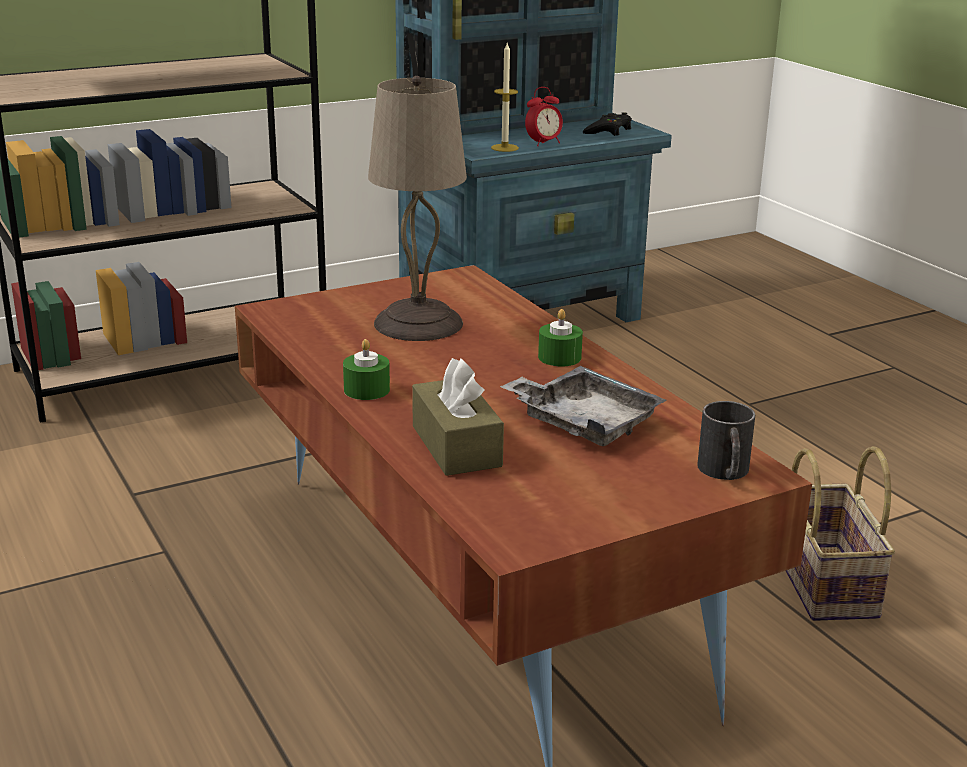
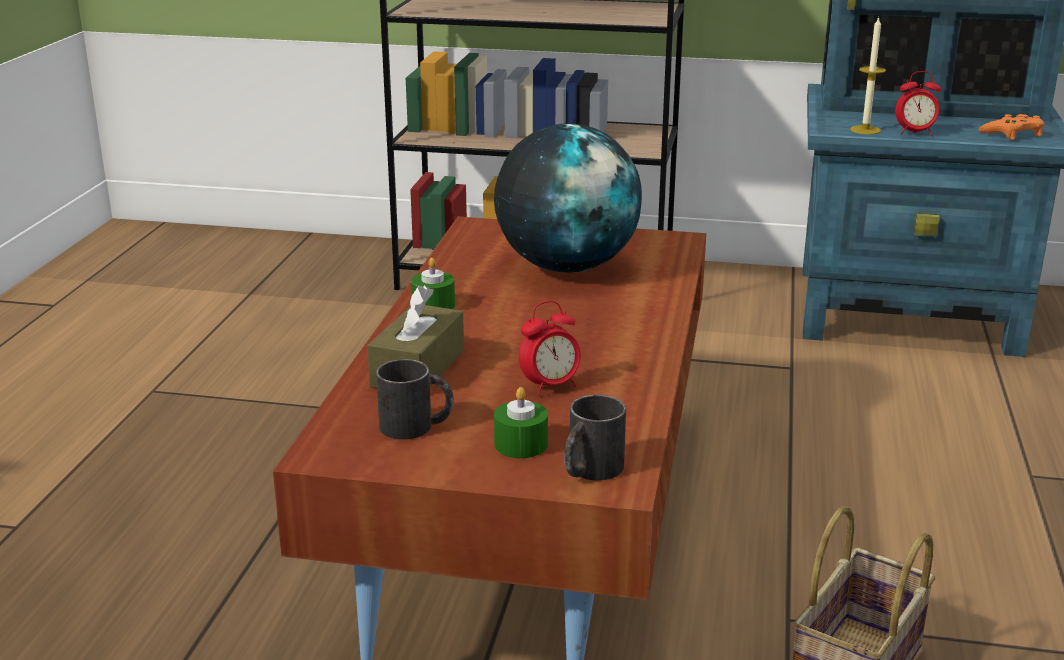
camera: 40 degrees right, 0 degrees up
(417, 322) = (567, 266): beige table lamp -> globe
(544, 491) = (417, 426): none -> black mug
(559, 357) = (631, 329): green candle -> green candle (521, 444)
(583, 422) = (550, 386): grey tray -> alarm clock
(608, 131) = (1013, 134): black game controller -> orange game controller

